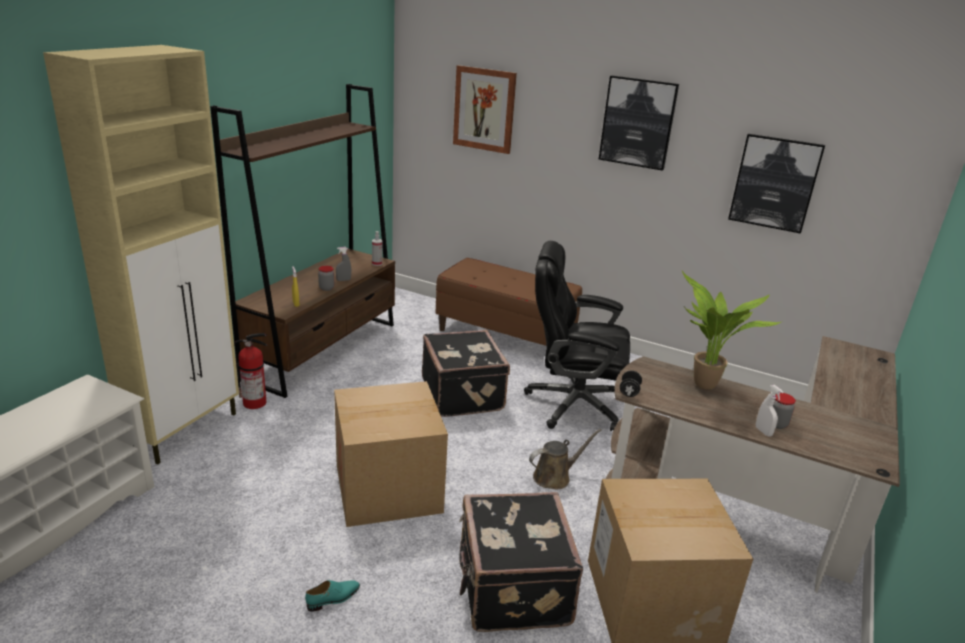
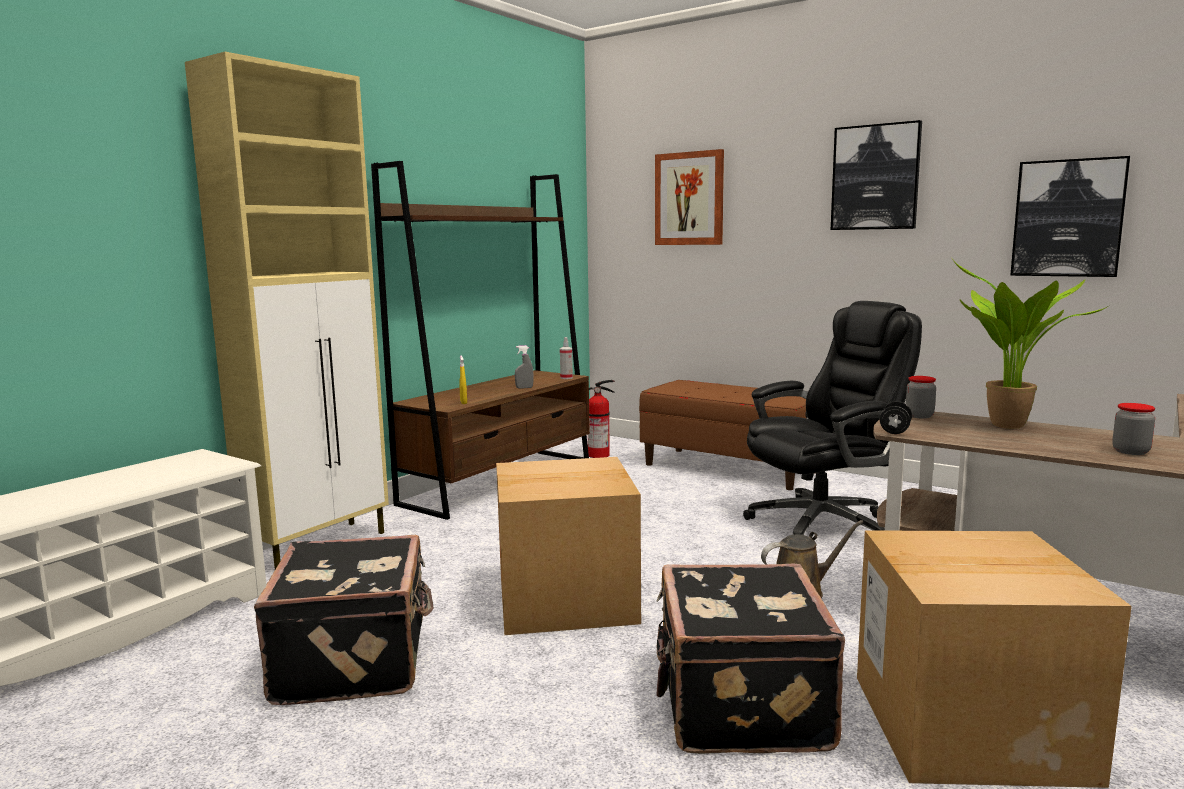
camera: 10 degrees right, 15 degrees down
(255, 402) = (410, 523): fire extinguisher -> fire extinguisher (599, 455)
(326, 288) = (502, 393): jar -> jar (919, 416)
(333, 598) = (474, 708): turquoise shoe -> none
(463, 394) = (674, 516): black suitcase -> black suitcase (356, 660)
(573, 404) = (823, 524): black office chair -> black office chair turned 135 degrees clockwise
(763, 432) = (1111, 457): white spray bottle -> none

